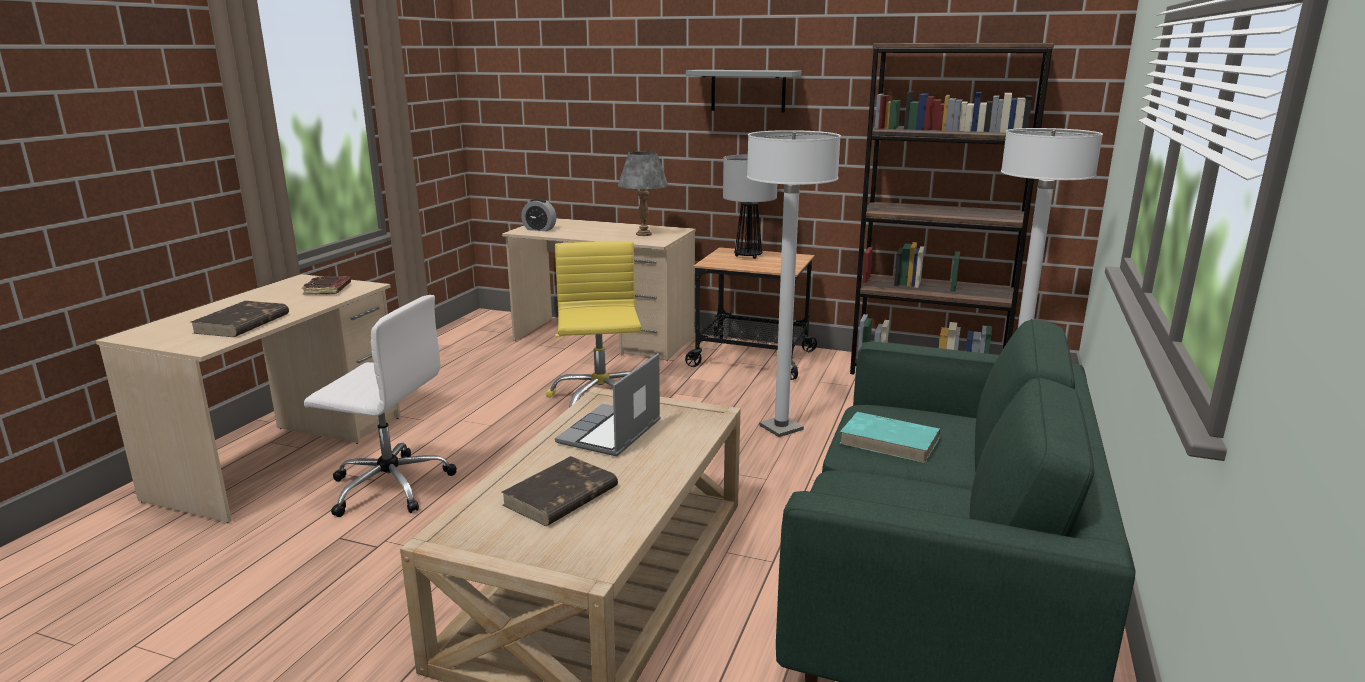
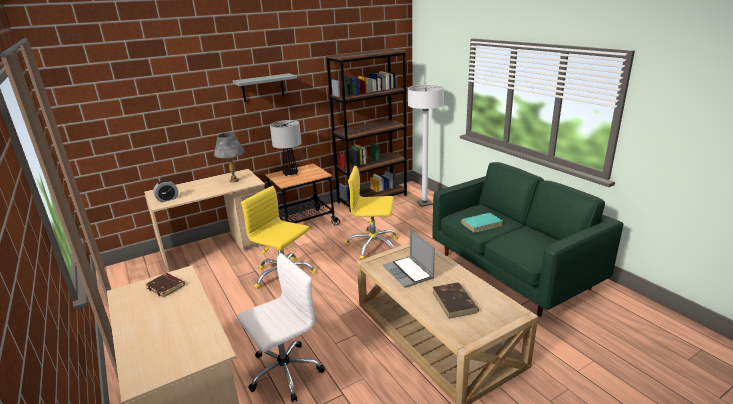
camera: 50 degrees left, 5 degrees up
(242, 324) = (189, 330): brown book -> none
(781, 428) = (373, 245): white floor lamp -> yellow office chair

